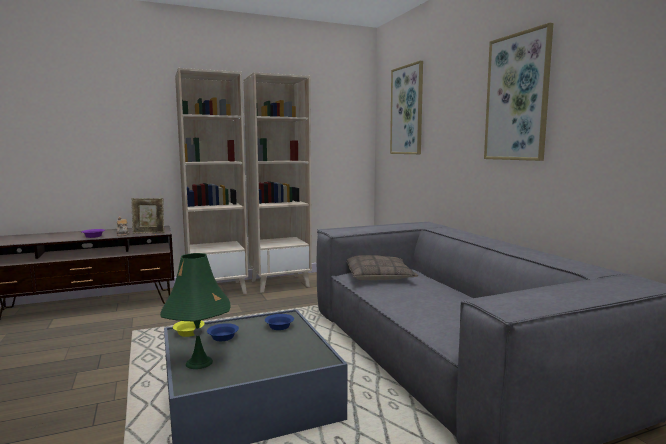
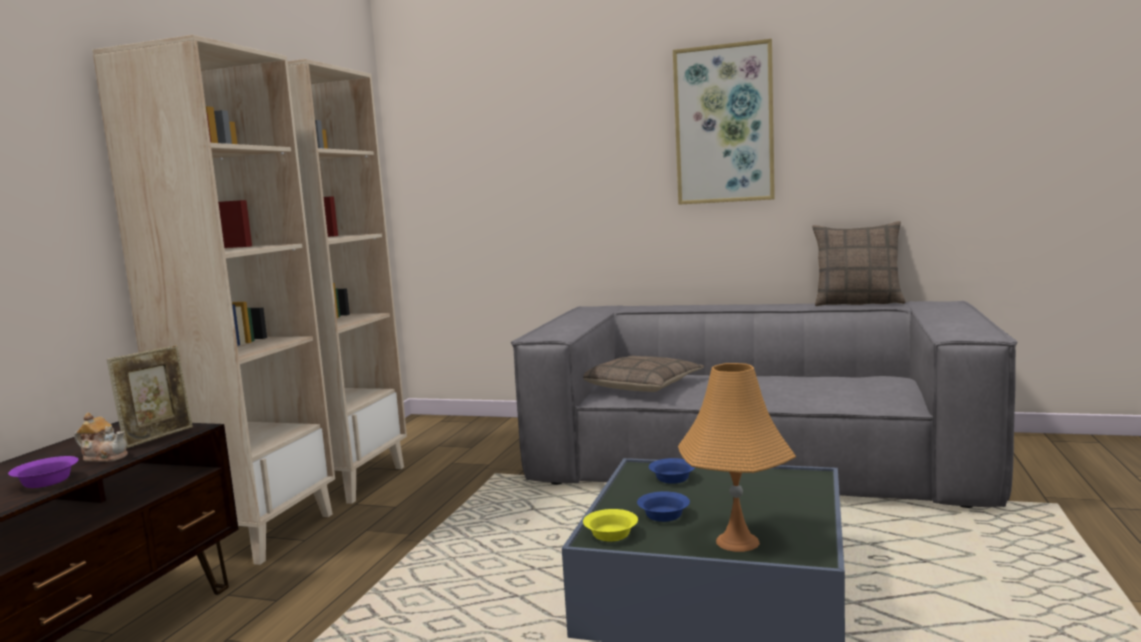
camera: 50 degrees left, 0 degrees up
(199, 363) = (738, 542): green table lamp -> orange table lamp
(407, 110) = (485, 140): picture -> none
(582, 263) = (858, 303): none -> pillow

